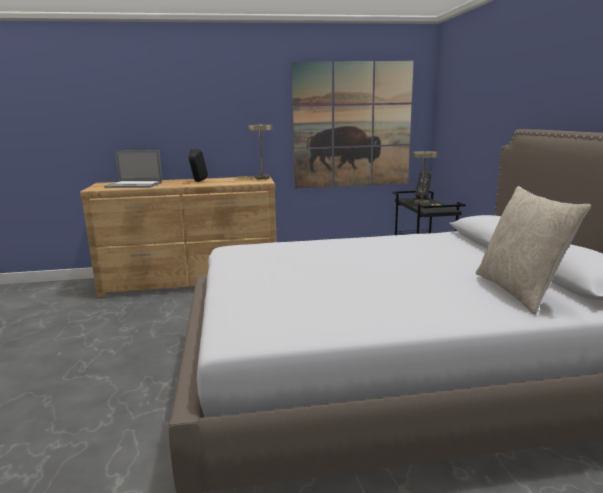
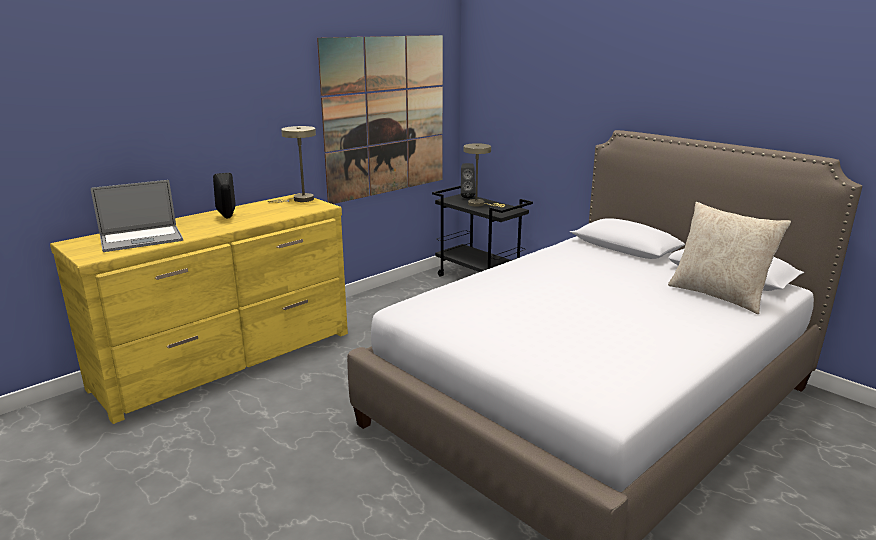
camera: 35 degrees left, 5 degrees up
(192, 281) = (228, 359): brown dresser -> yellow dresser

